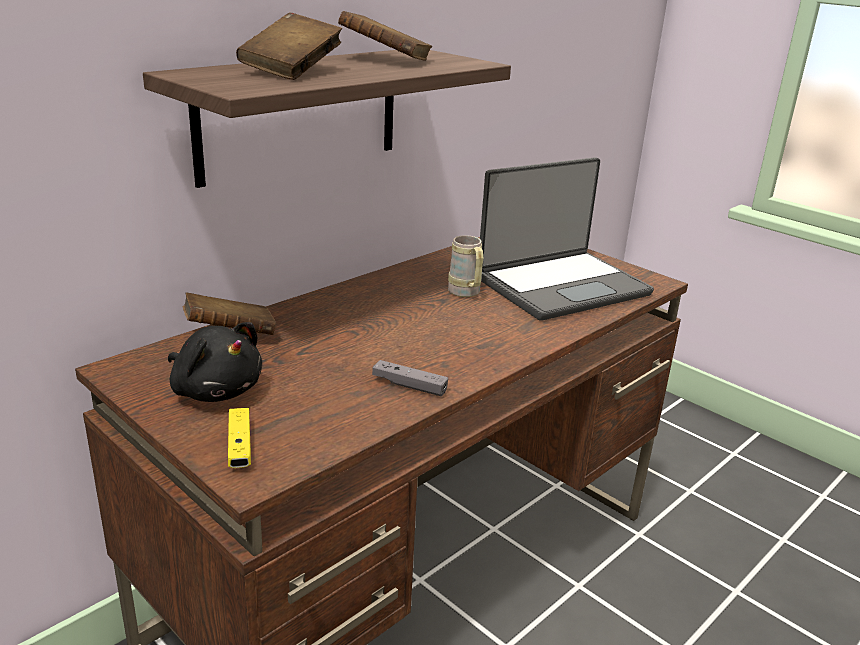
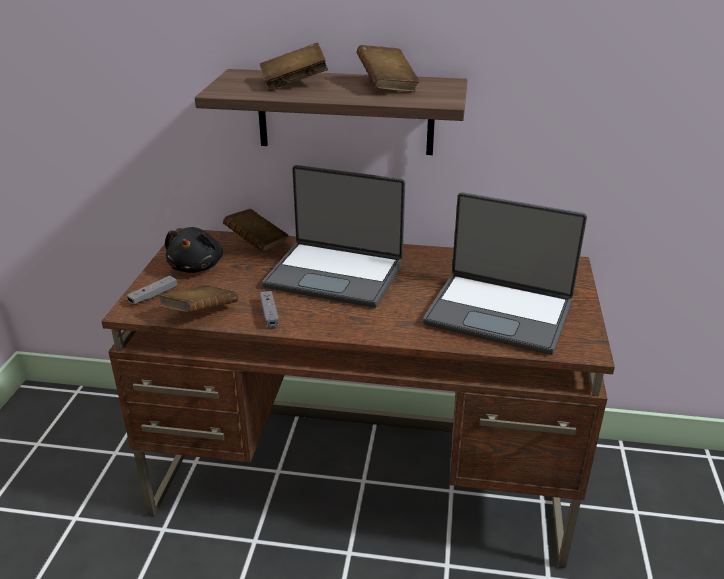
camera: 55 degrees right, 5 degrees up
(239, 446) = (153, 296): yellow game controller -> grey game controller
(342, 428) = (200, 314): none -> brown book
(380, 322) = (335, 274): none -> laptop
(466, 294) = (422, 284): beige mug -> none

